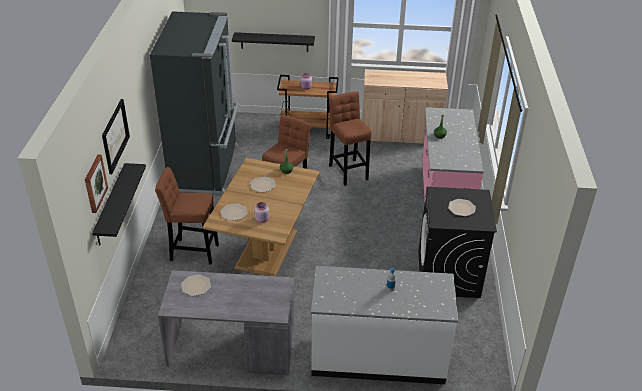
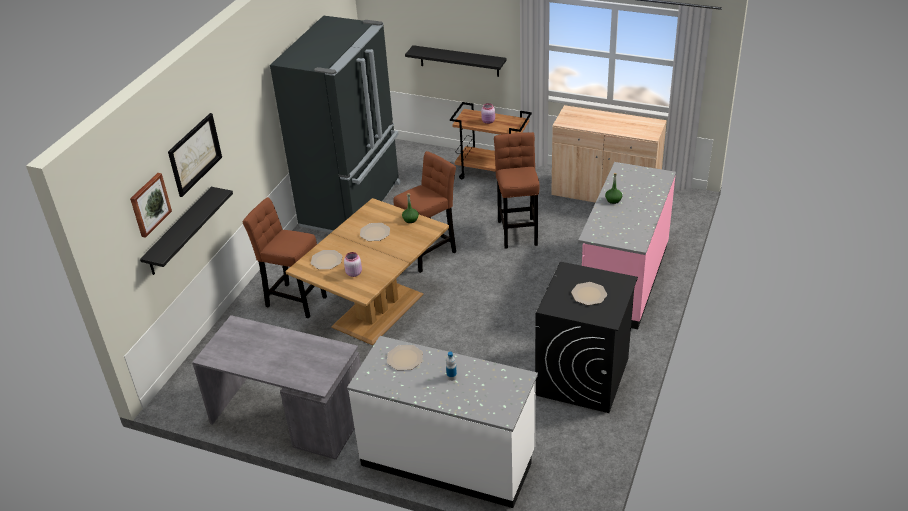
camera: 20 degrees right, 0 degrees up
(196, 285) = (247, 336): plate -> plate (405, 358)

